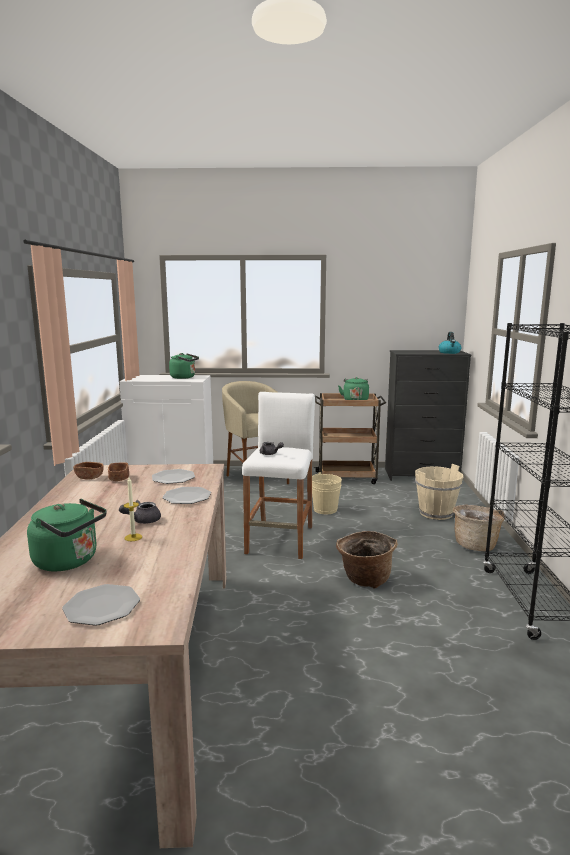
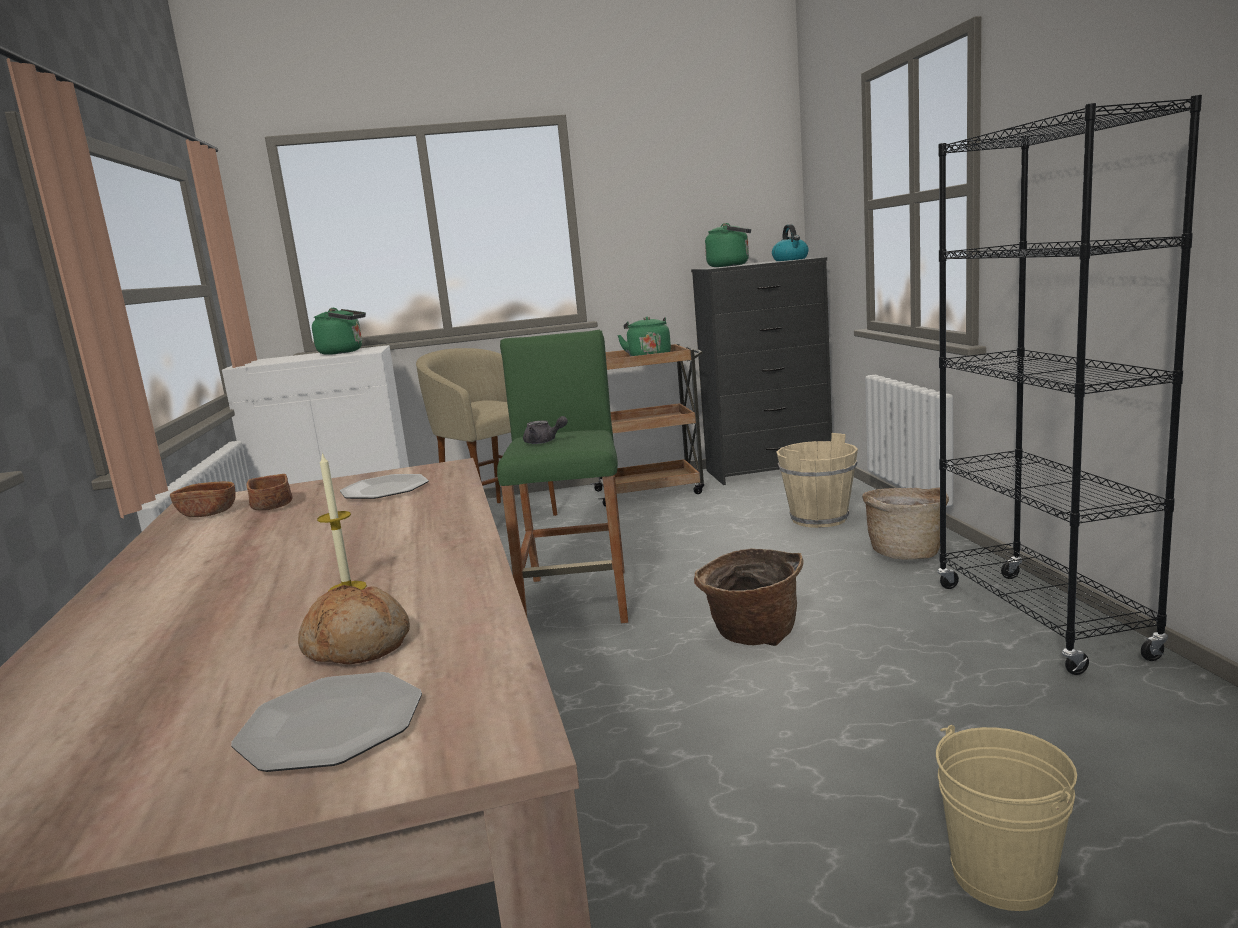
camera: 10 degrees left, 0 degrees up
(69, 561) = (215, 654): green kettle -> green kettle (731, 265)
(126, 570) = (358, 645): none -> bread
(142, 520) = (354, 559): grey teapot -> none
(187, 497) = (428, 511): plate -> none
(280, 540) = (577, 599): white stool -> green stool
(325, 509) = (635, 542): beige bucket -> beige bucket (1002, 875)

